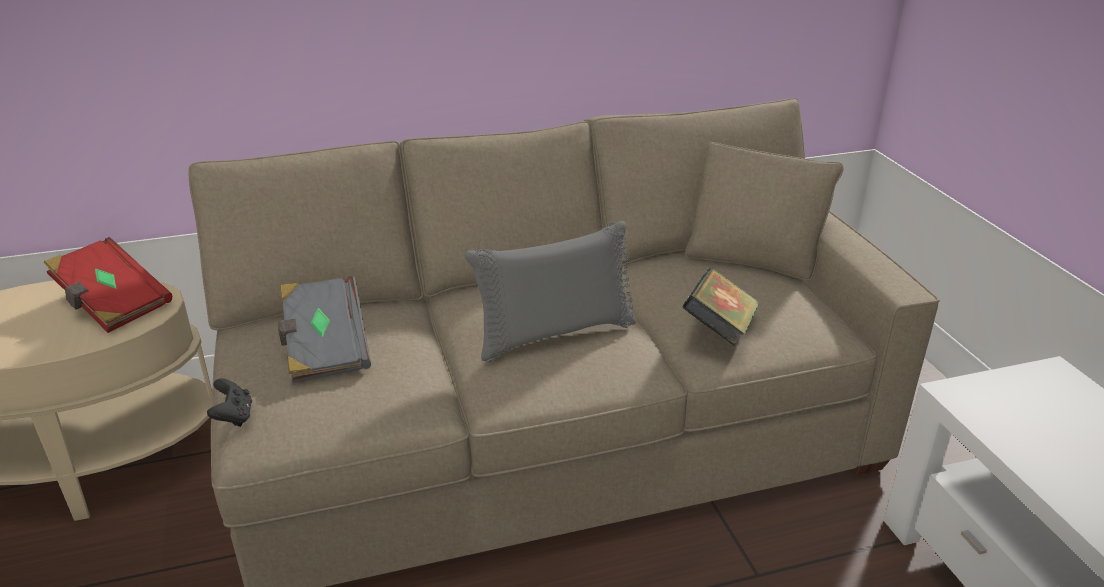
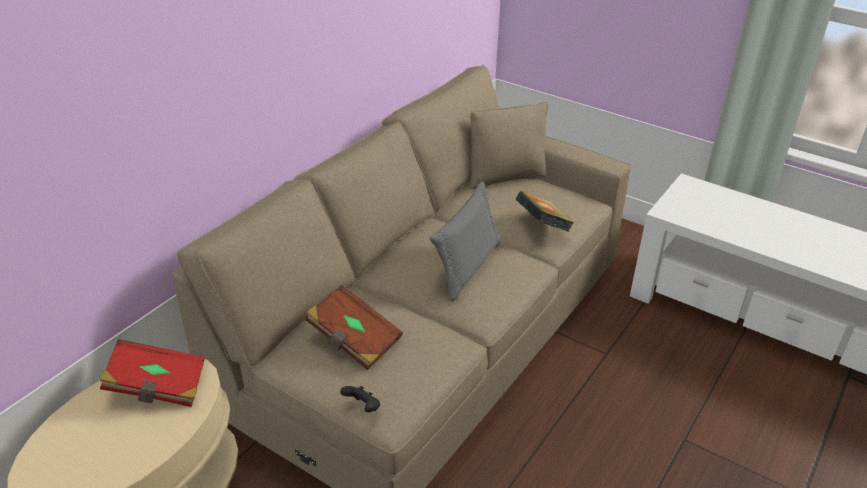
camera: 40 degrees left, 5 degrees up
(324, 348) = (354, 340): grey book -> brown book

